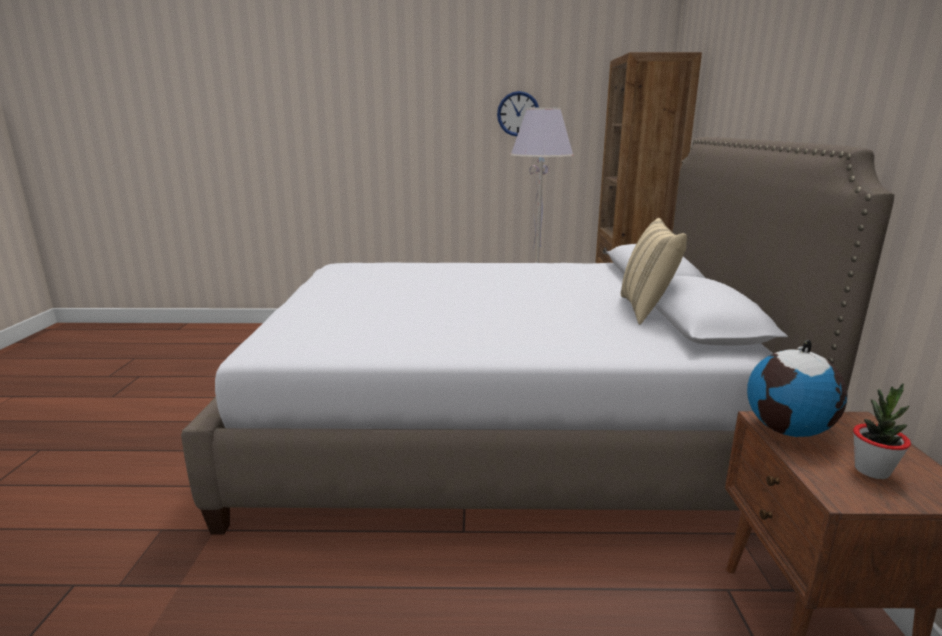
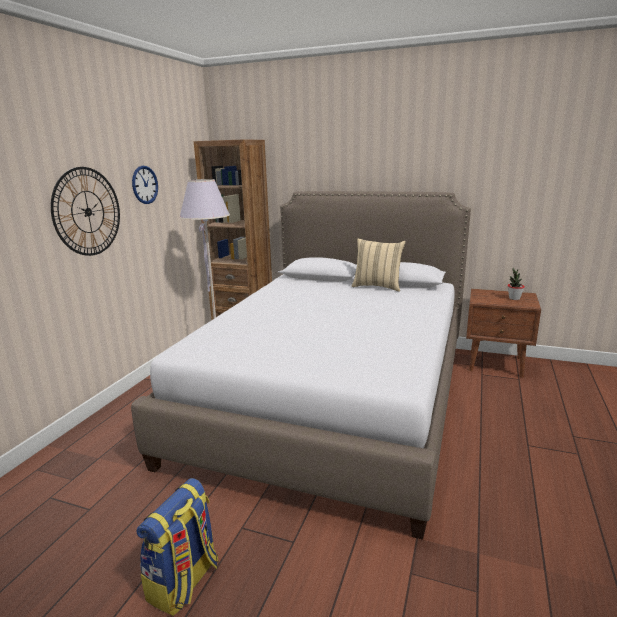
camera: 70 degrees left, 0 degrees up
(185, 412) = (184, 582): none -> backpack
(429, 133) = (87, 212): none -> wall clock
(788, 430) = (486, 300): globe -> none

